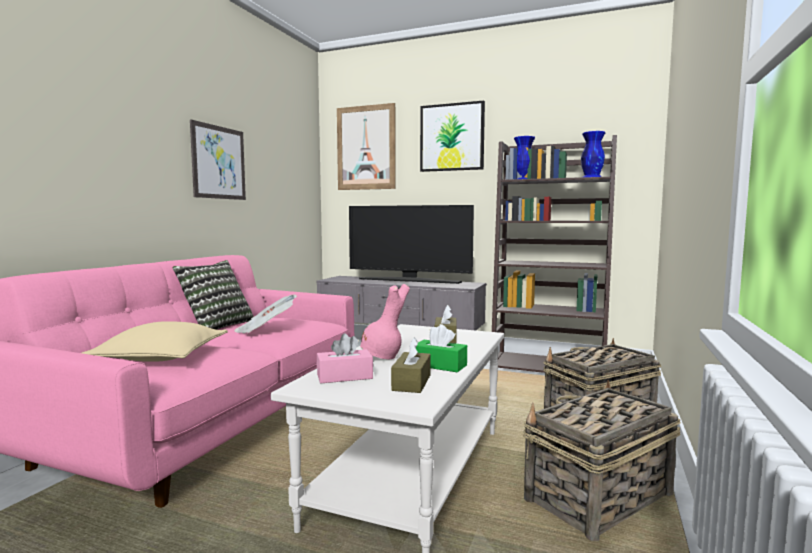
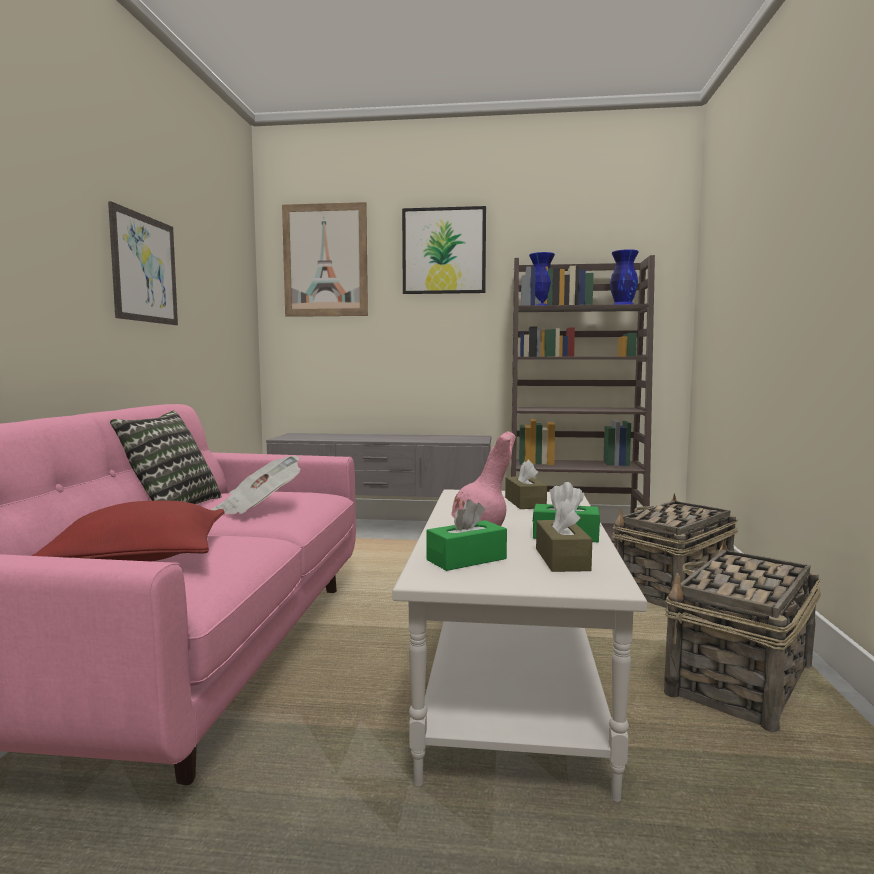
camera: 15 degrees left, 0 degrees up
(161, 357) = (140, 556): beige pillow -> red pillow
(344, 376) = (466, 559): pink tissue box -> green tissue box
(410, 281) = (395, 436): television -> none

